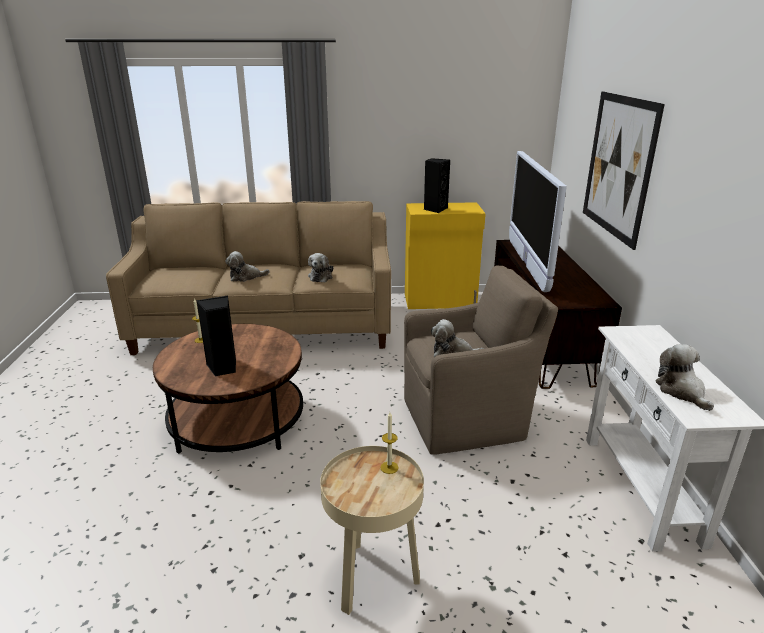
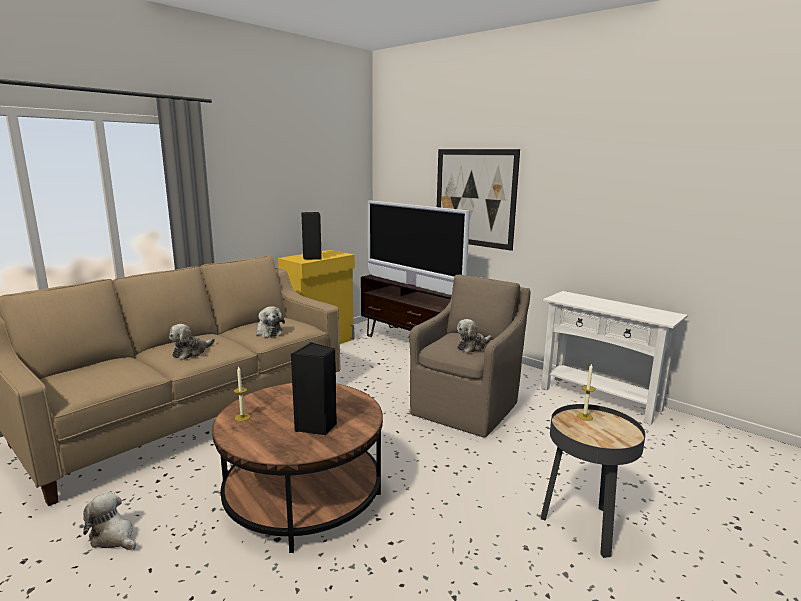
camera: 45 degrees left, 10 degrees down
(373, 577) = (583, 526): beige side table -> black side table
(682, 391) = (637, 313): plush toy -> plush toy (113, 537)

